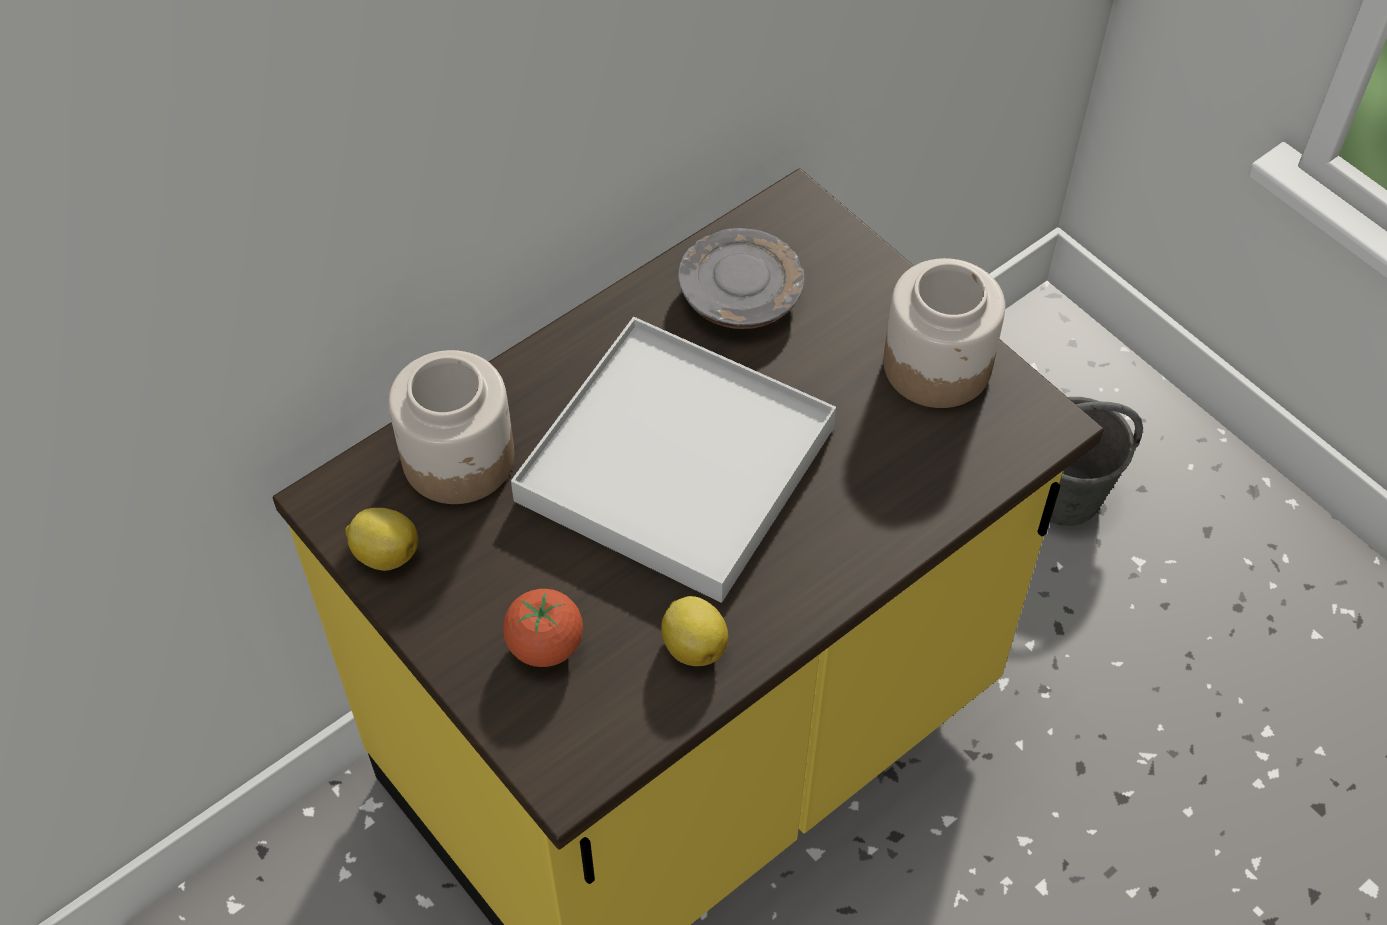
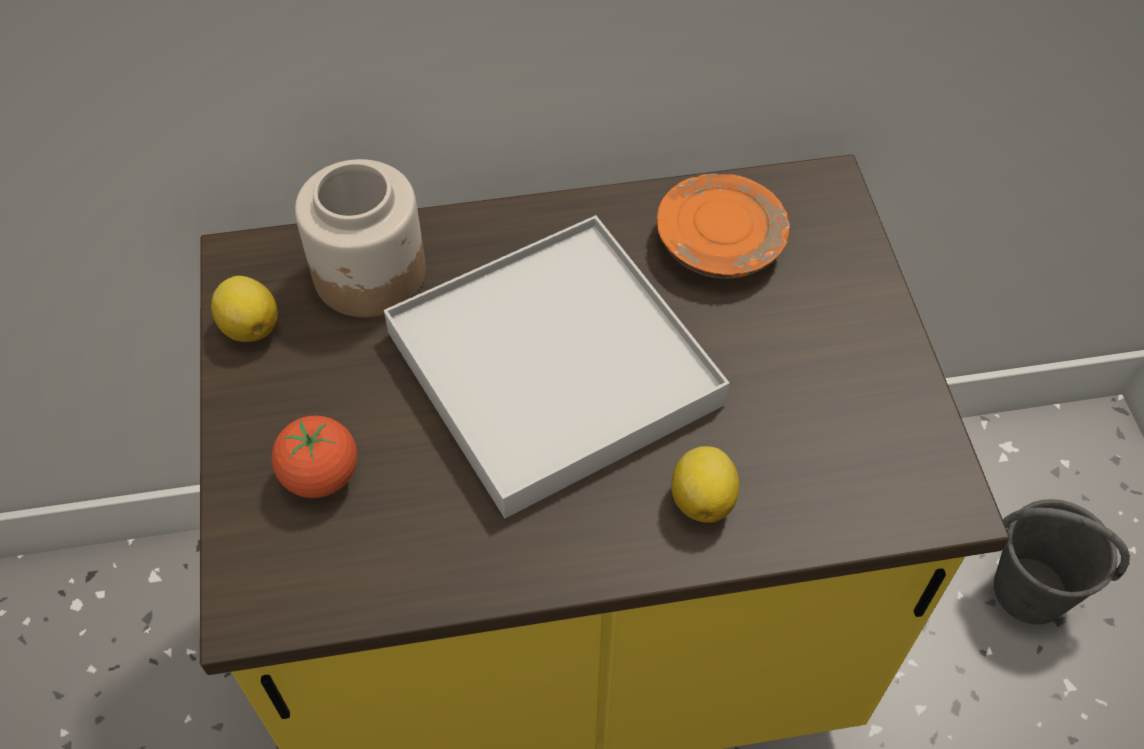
camera: 30 degrees right, 0 degrees up
(693, 644) = (451, 545): lemon -> lemon (703, 498)
(740, 294) = (720, 242): grey plate -> orange plate
(938, 364) = (871, 392): jar -> none

